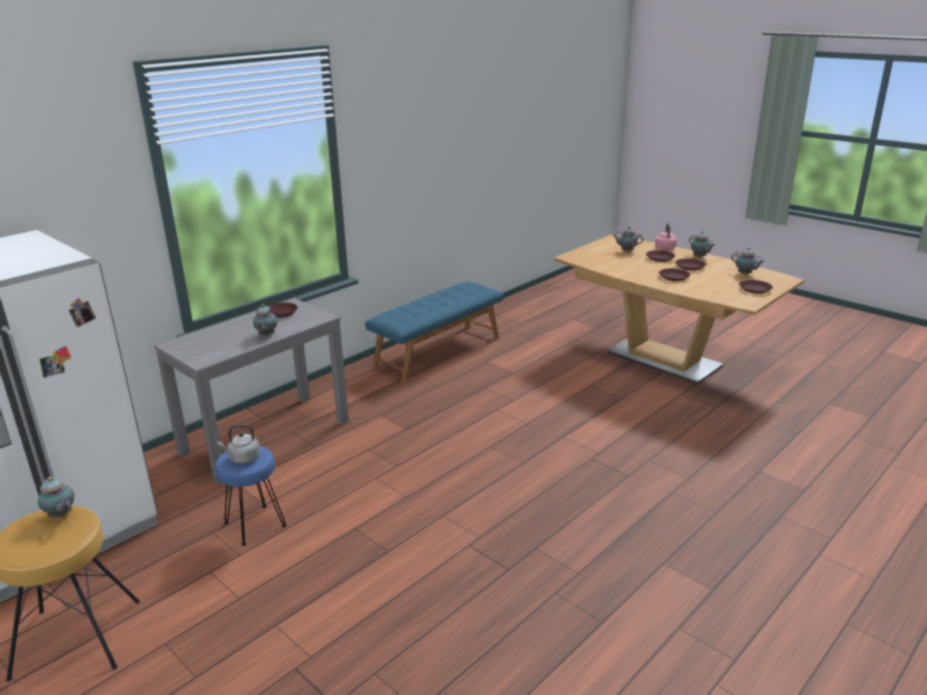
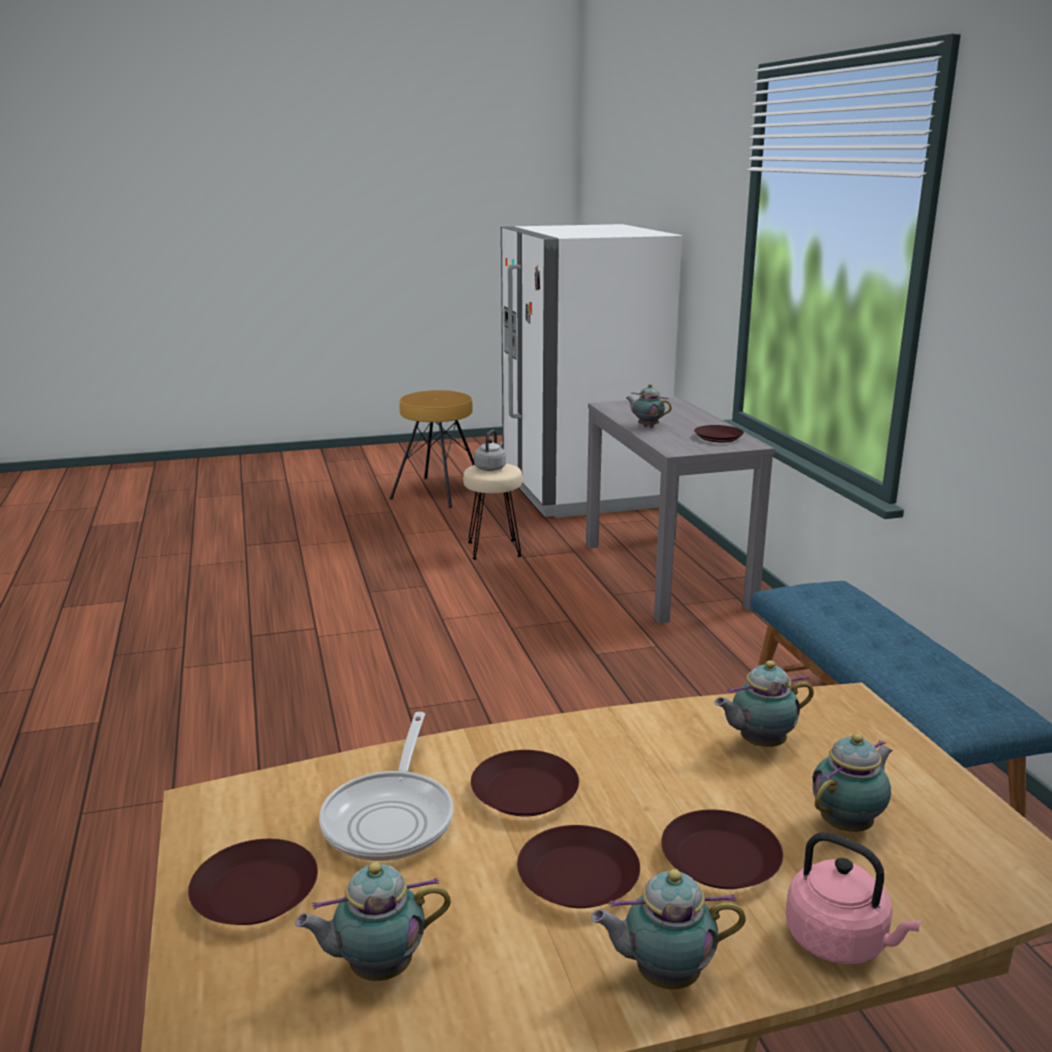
camera: 120 degrees right, 5 degrees down
(61, 516) = (449, 398): teapot -> teapot (759, 743)
(255, 525) = (493, 549): blue stool -> beige stool
(709, 286) = (391, 817): none -> frying pan

